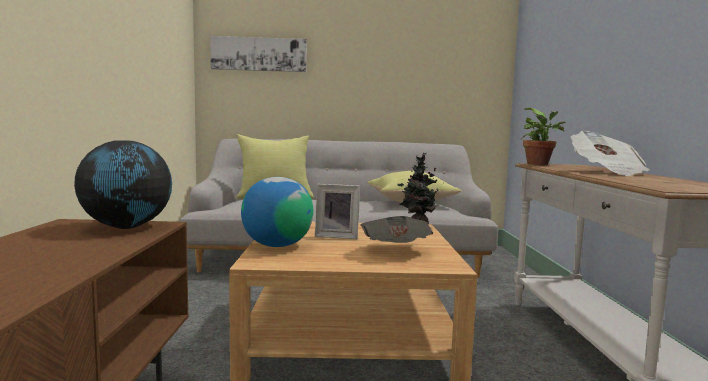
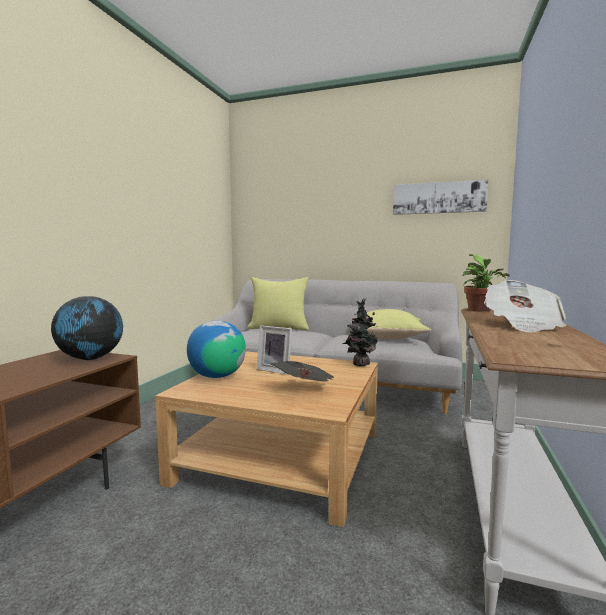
camera: 20 degrees right, 0 degrees up
(259, 54) = (277, 210): picture -> picture (438, 198)

